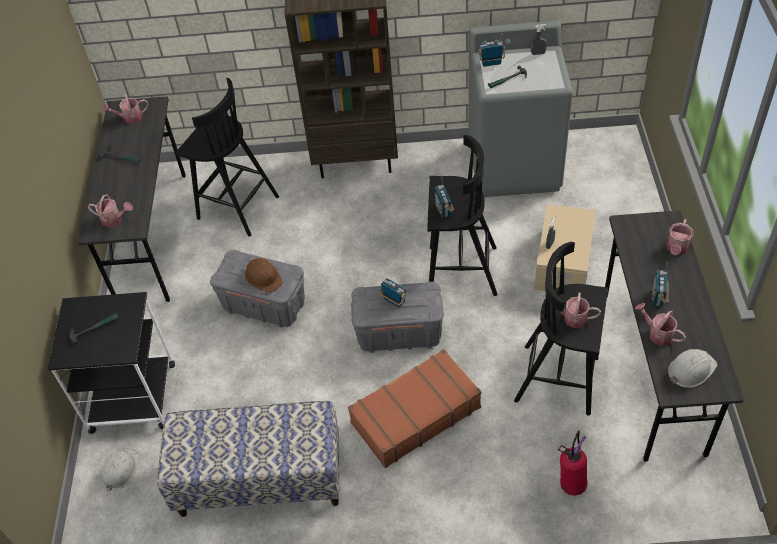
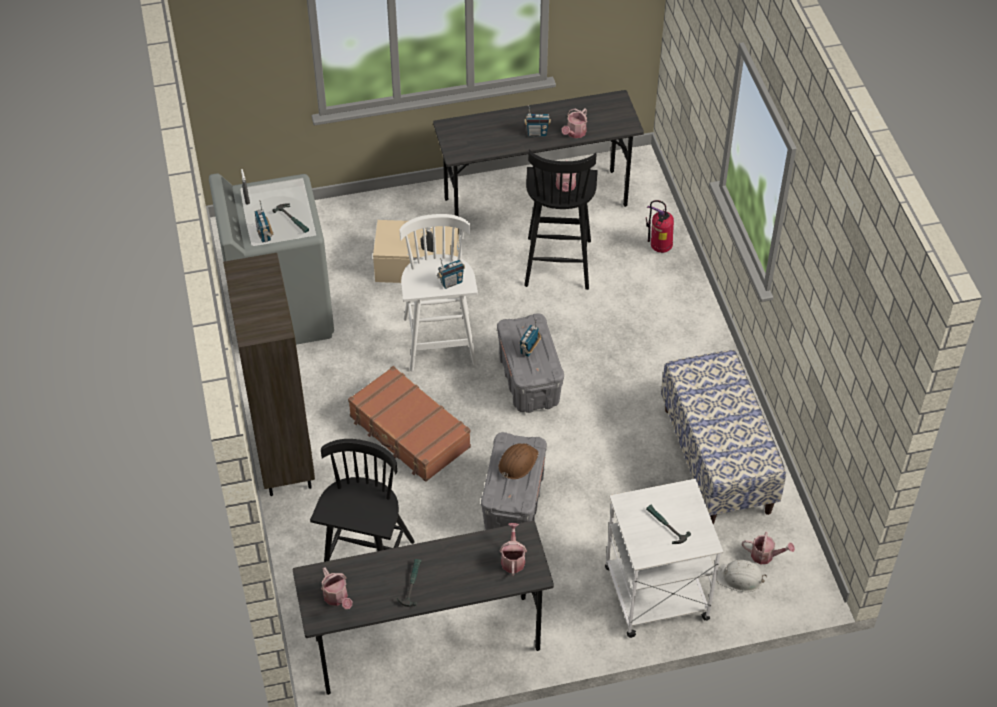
camera: 105 degrees left, 0 degrees up
(133, 396) = (654, 594): black cart -> white cart
(415, 414) = (619, 357): brown suitcase -> brown suitcase (409, 433)
(459, 271) = (440, 343): black stool -> white stool
(676, 249) = (480, 123): watering can -> watering can (765, 555)
(691, 369) = (605, 115): white hard hat -> none

